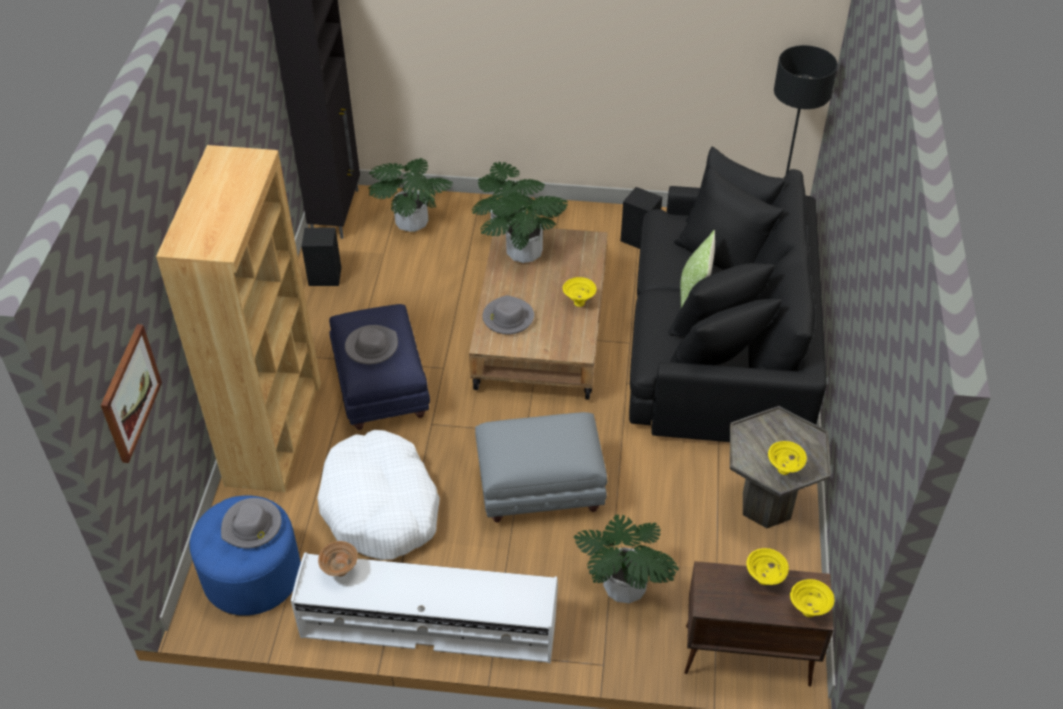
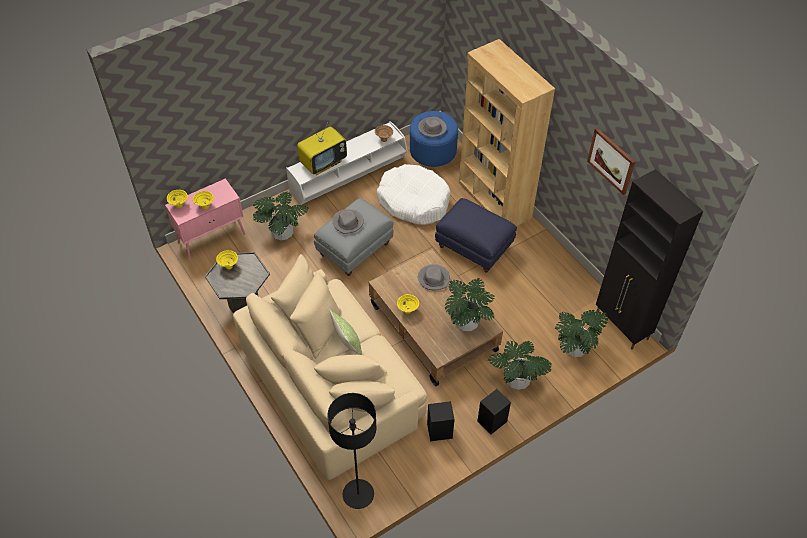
camera: 140 degrees right, 5 degrees up
(129, 393) = (466, 38): picture -> picture (611, 160)
(326, 276) = (573, 284): black speaker -> black speaker (491, 421)
(371, 347) = (474, 216): grey hat -> grey hat (348, 222)
(481, 594) = (323, 163): none -> television
(720, 344) = (332, 384): black sofa -> beige sofa
(746, 655) = (212, 238): brown cabinet -> pink cabinet

